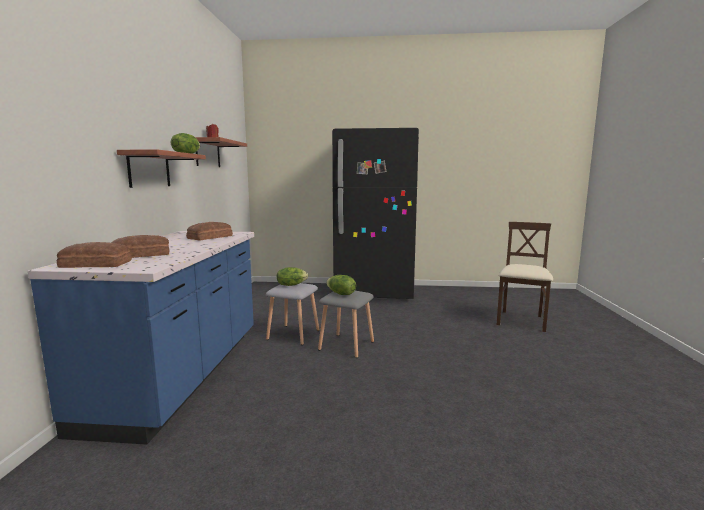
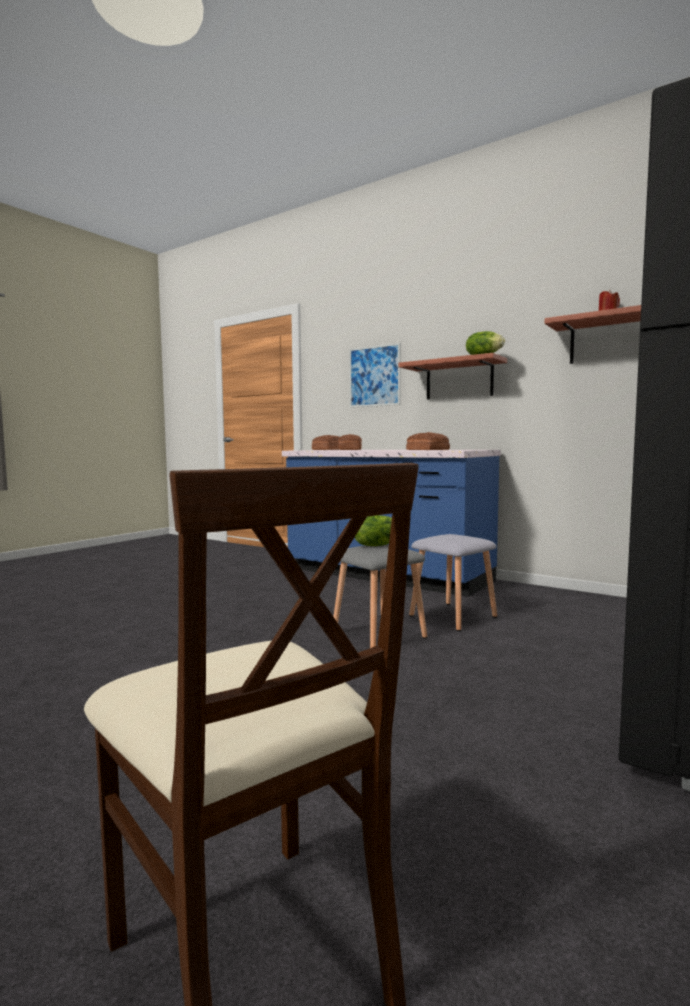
camera: 120 degrees right, 5 degrees down
(72, 152) = (374, 376): none -> picture
(291, 285) = (456, 537): lettuce -> none

